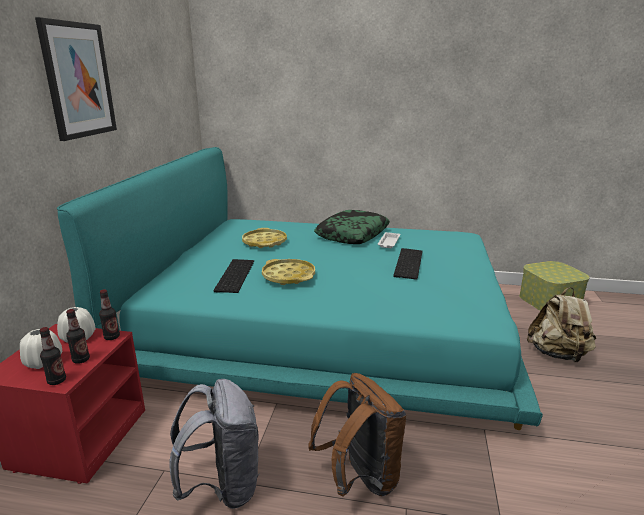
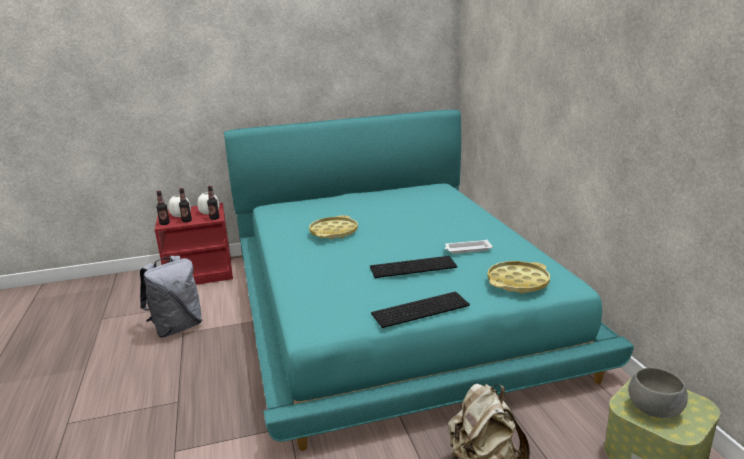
camera: 65 degrees right, 0 degrees up
(78, 80) = (277, 48): picture -> none
(234, 275) = (321, 217): keyboard -> keyboard (420, 308)
(264, 242) = (400, 207): yellow tray -> yellow tray (518, 282)
(352, 234) = (471, 231): pillow -> none
(360, 478) = (201, 375): brown backpack -> none
(557, 274) = (653, 409): none -> grey bowl

